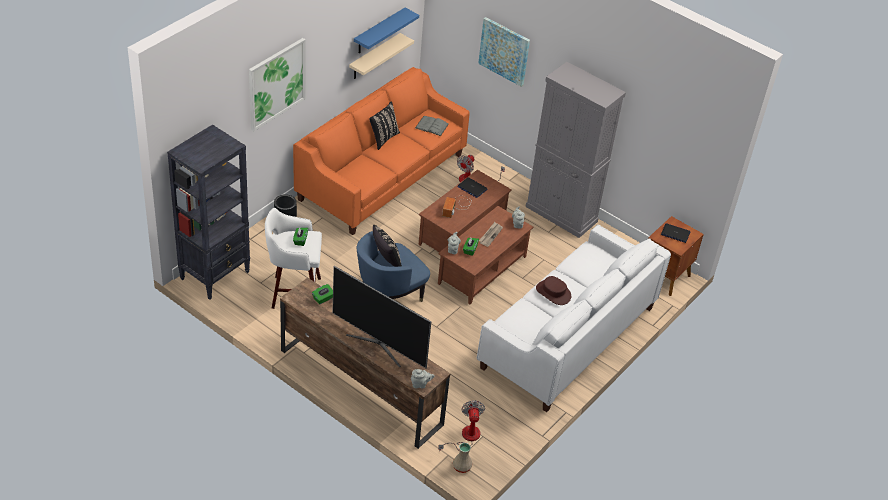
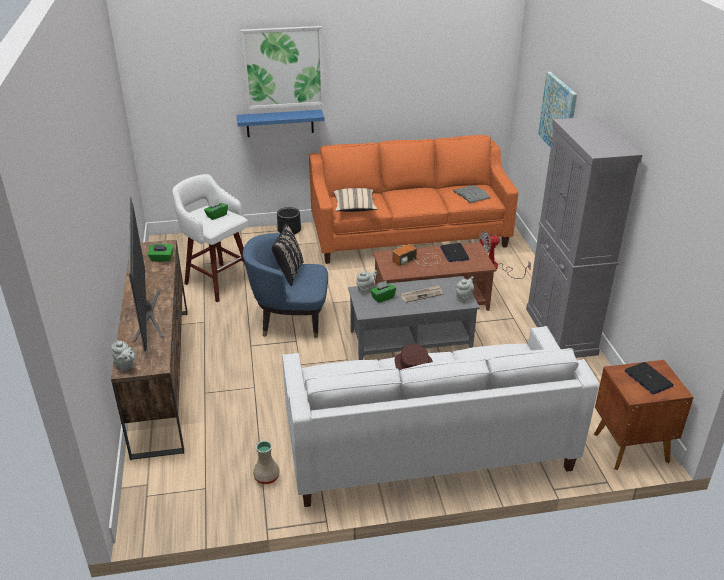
camera: 45 degrees right, 10 degrees down
(215, 275) = (180, 245): black bookcase -> none
(366, 179) = (354, 208): none -> beige pillow
(374, 57) = (435, 102): beige shelf -> none
(379, 31) = (442, 72): blue shelf -> blue shelf (280, 123)
(383, 138) = (413, 188): black pillow -> none
(461, 467) = (142, 505): beige vase -> beige vase (266, 477)
(465, 437) = (187, 478): fan -> none
(483, 270) = (410, 341): brown coffee table -> grey coffee table

